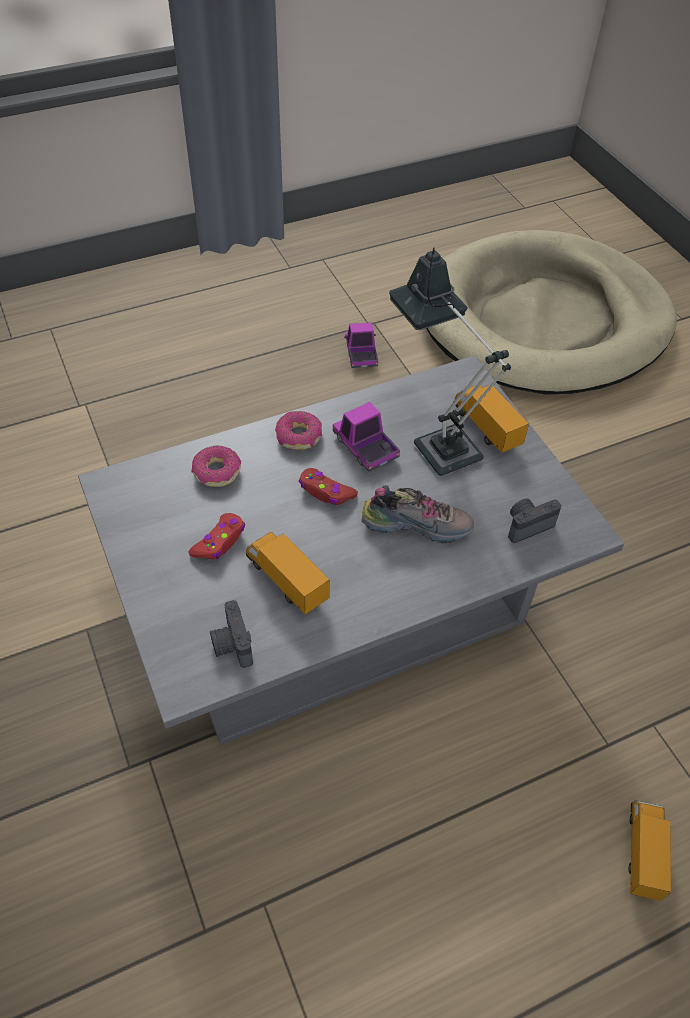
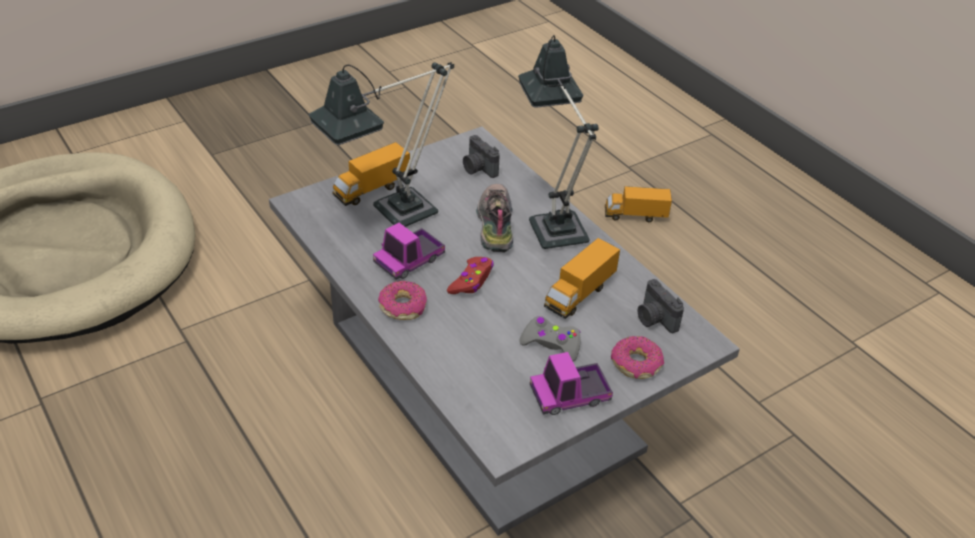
camera: 100 degrees left, 10 degrees down
(216, 472) = (464, 360): donut -> donut (636, 364)
(220, 542) = (551, 343): red game controller -> grey game controller
(231, 645) = (654, 319): camera -> camera turned 90 degrees clockwise
(361, 354) = (102, 405): toy truck -> toy truck (569, 395)
(414, 581) = (553, 223): none -> table lamp

